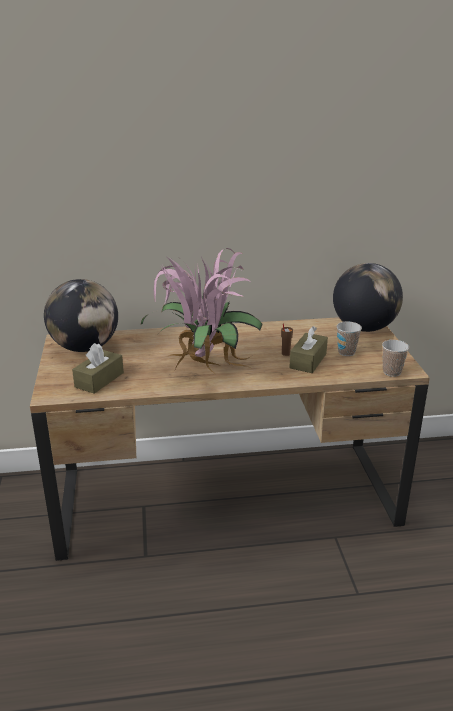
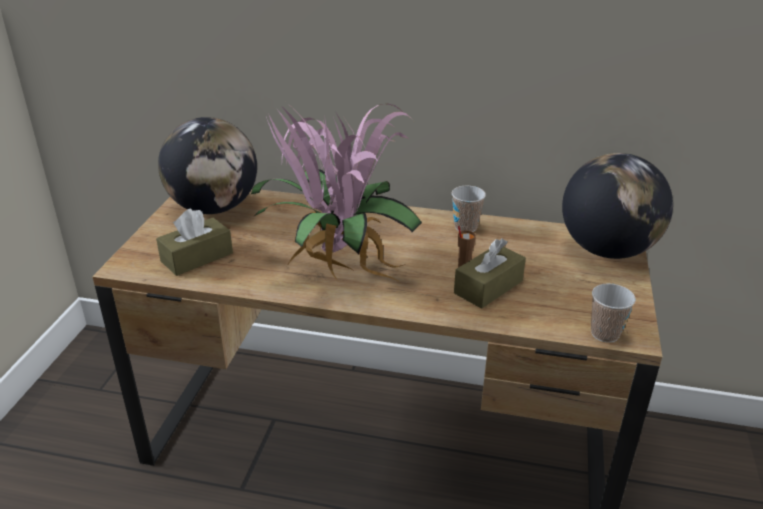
camera: 20 degrees right, 5 degrees up
(346, 352) = (555, 285): cup -> cup (465, 227)

